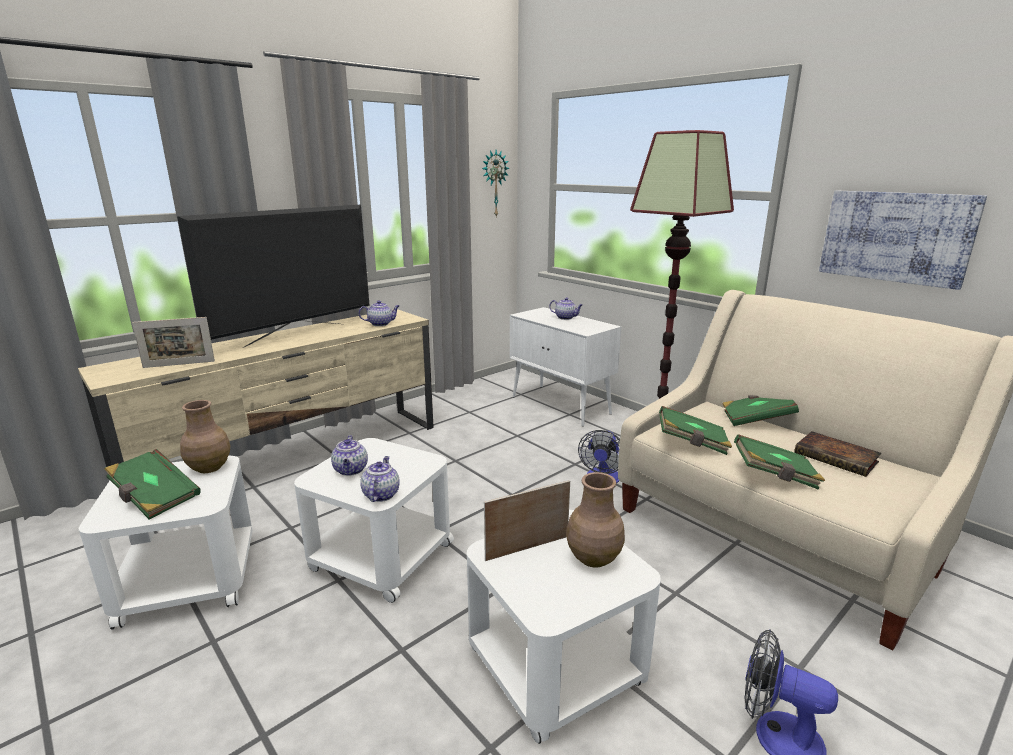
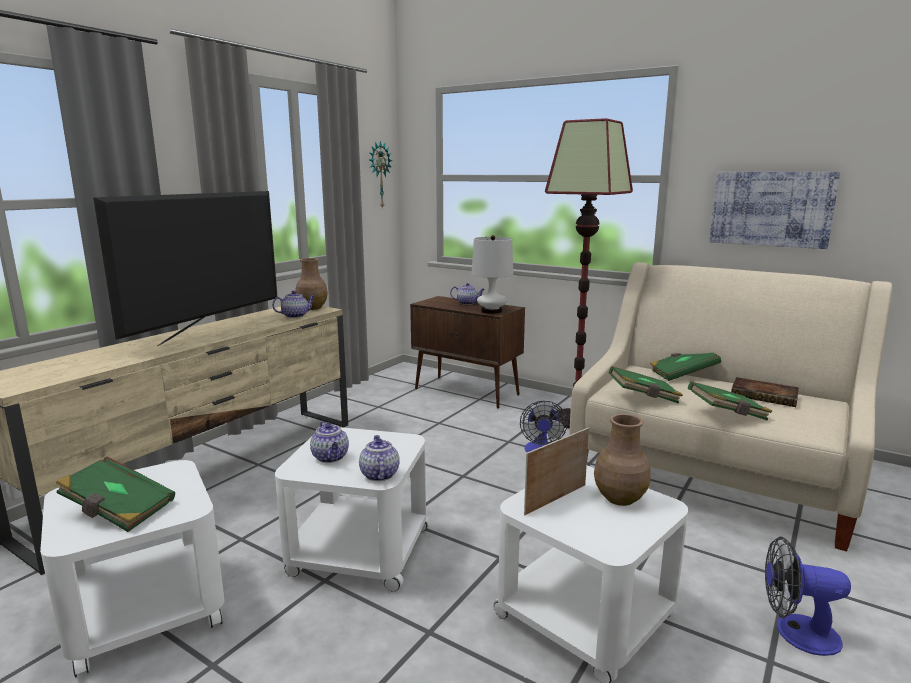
camera: 15 degrees left, 5 degrees down
(179, 364) = (94, 366): picture frame -> none
(209, 467) = (164, 474): brown vase -> brown vase (312, 308)
(561, 405) = (467, 392): white cabinet -> brown cabinet
(582, 329) = (491, 311): none -> white table lamp

